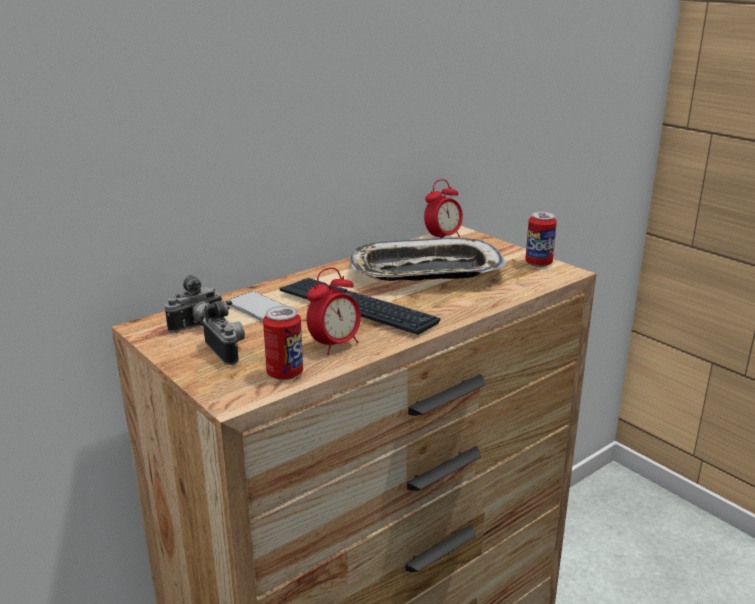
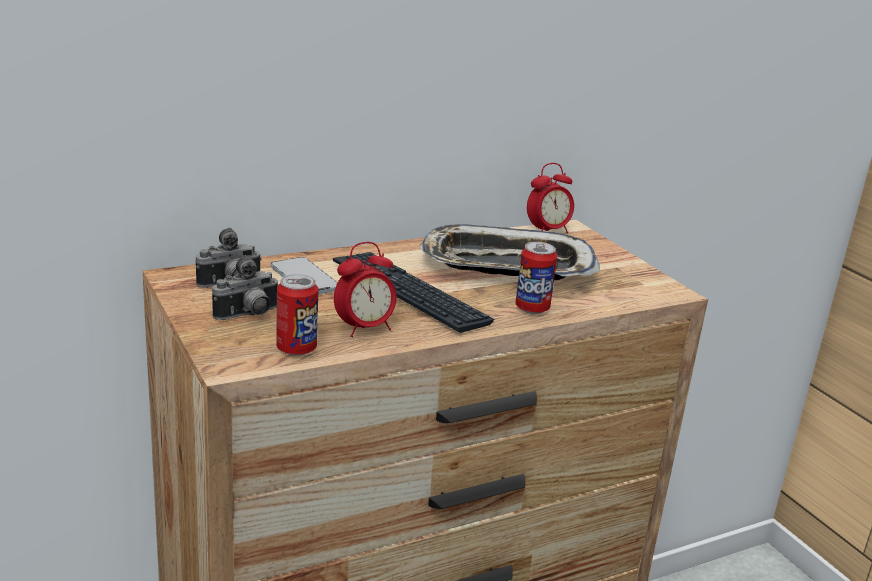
camera: 10 degrees right, 0 degrees up
(228, 351) = (248, 316): camera -> camera turned 75 degrees clockwise
(538, 263) = (644, 277): can -> can (532, 308)

